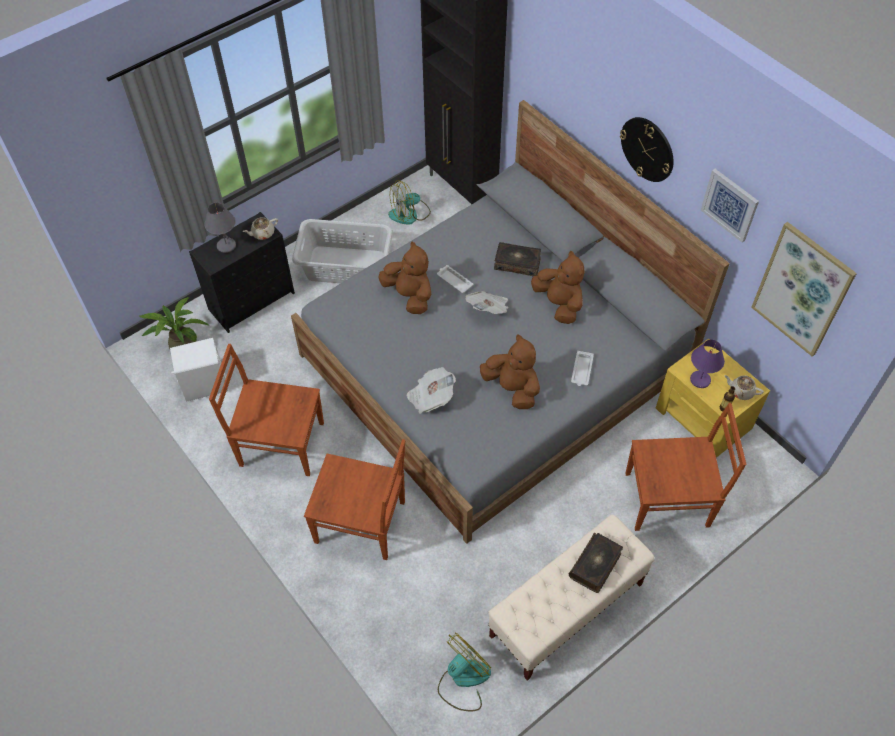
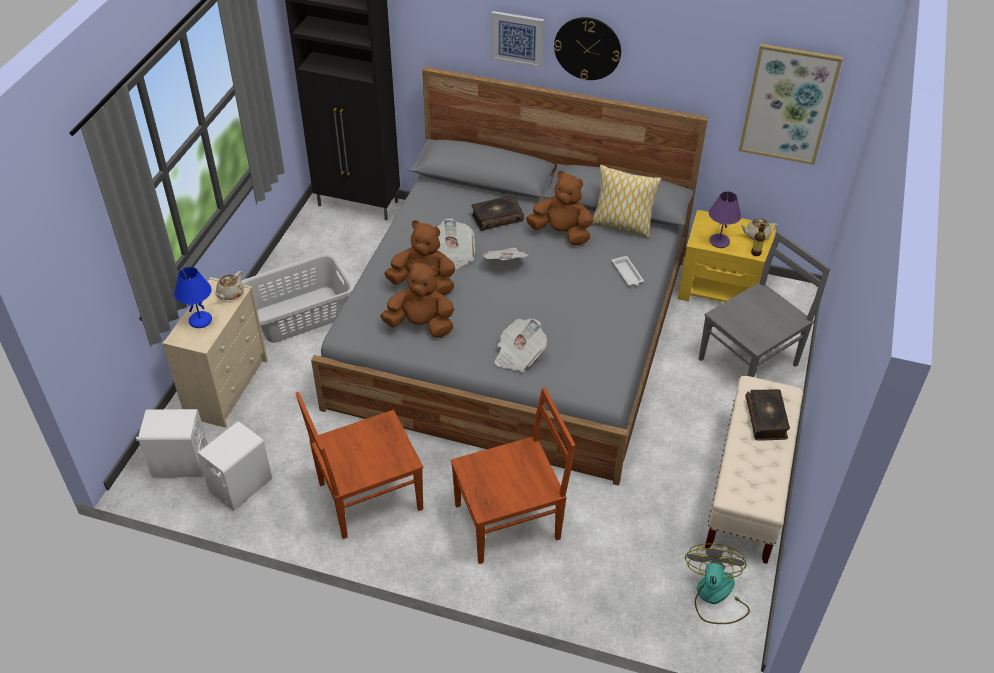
camera: 35 degrees left, 10 degrees down
(180, 344) = (180, 463): potted plant -> white speaker
(227, 246) = (201, 320): grey table lamp -> blue table lamp
(252, 300) = (227, 387): black dresser -> beige dresser
(409, 214) = (326, 245): fan -> none
(454, 280) = (453, 255): white tray -> newspaper
(512, 388) = (583, 314): brown plush toy -> brown plush toy (421, 325)
(616, 322) = (622, 226): none -> pillow
(669, 499) = (750, 361): brown chair -> grey chair
(730, 204) = (694, 59): picture -> picture (517, 38)

